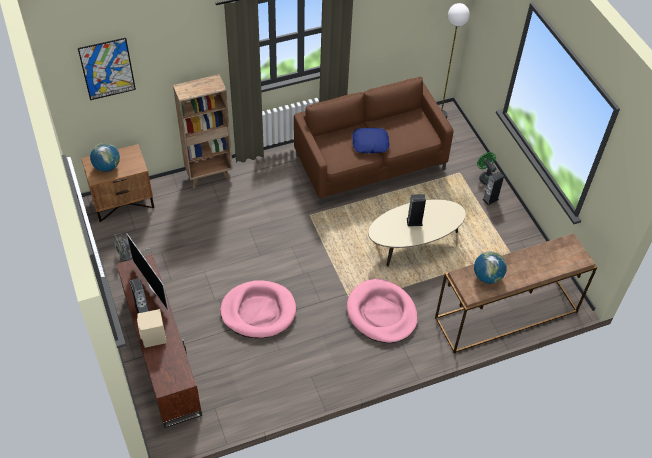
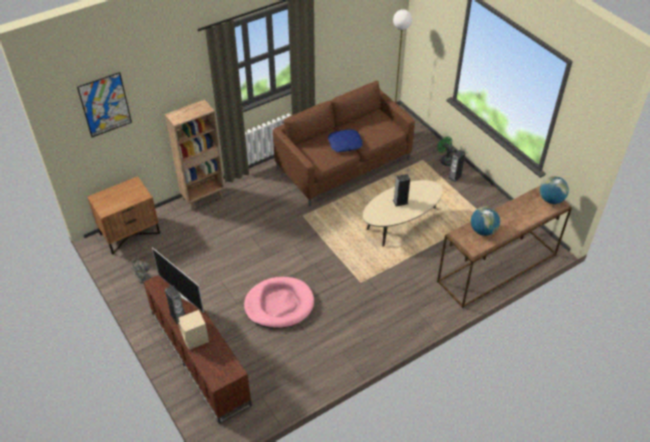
camera: 10 degrees left, 5 degrees down
(107, 167) = (113, 200): globe -> globe (551, 200)
(381, 313) = (389, 286): pink dog bed -> none

